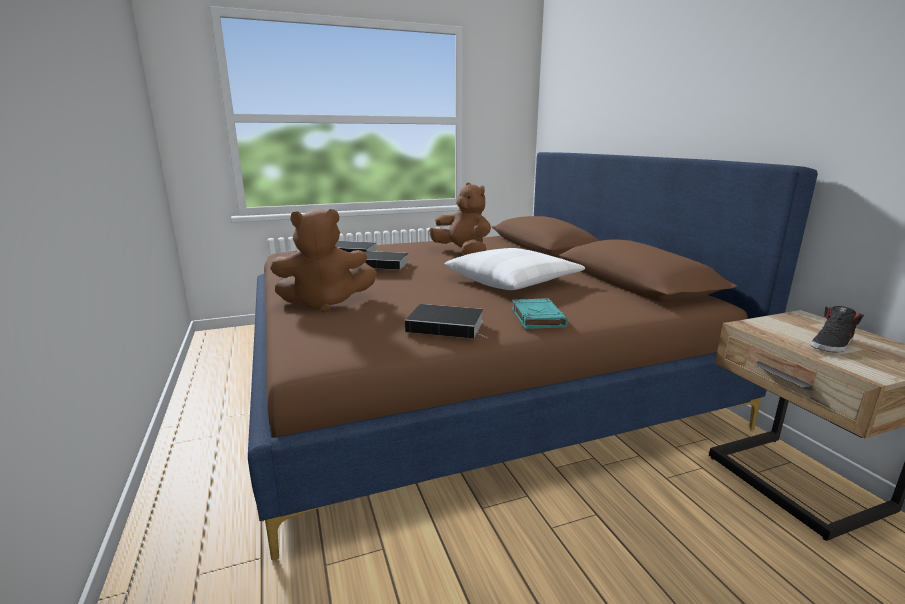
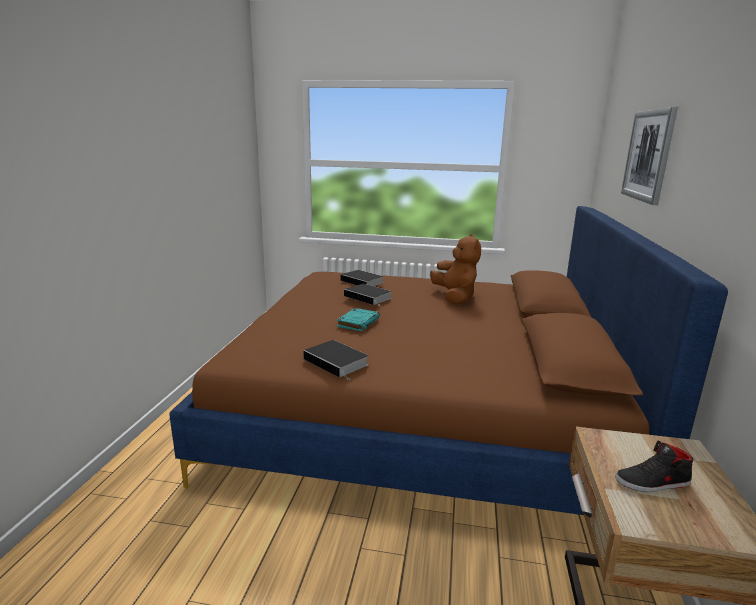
camera: 30 degrees right, 0 degrees up
(325, 303) = (289, 322): brown plush toy -> none
(512, 281) = (451, 335): white pillow -> none
(537, 317) = (416, 373): turquoise book -> turquoise book (358, 322)
(639, 86) = (648, 155): none -> picture

